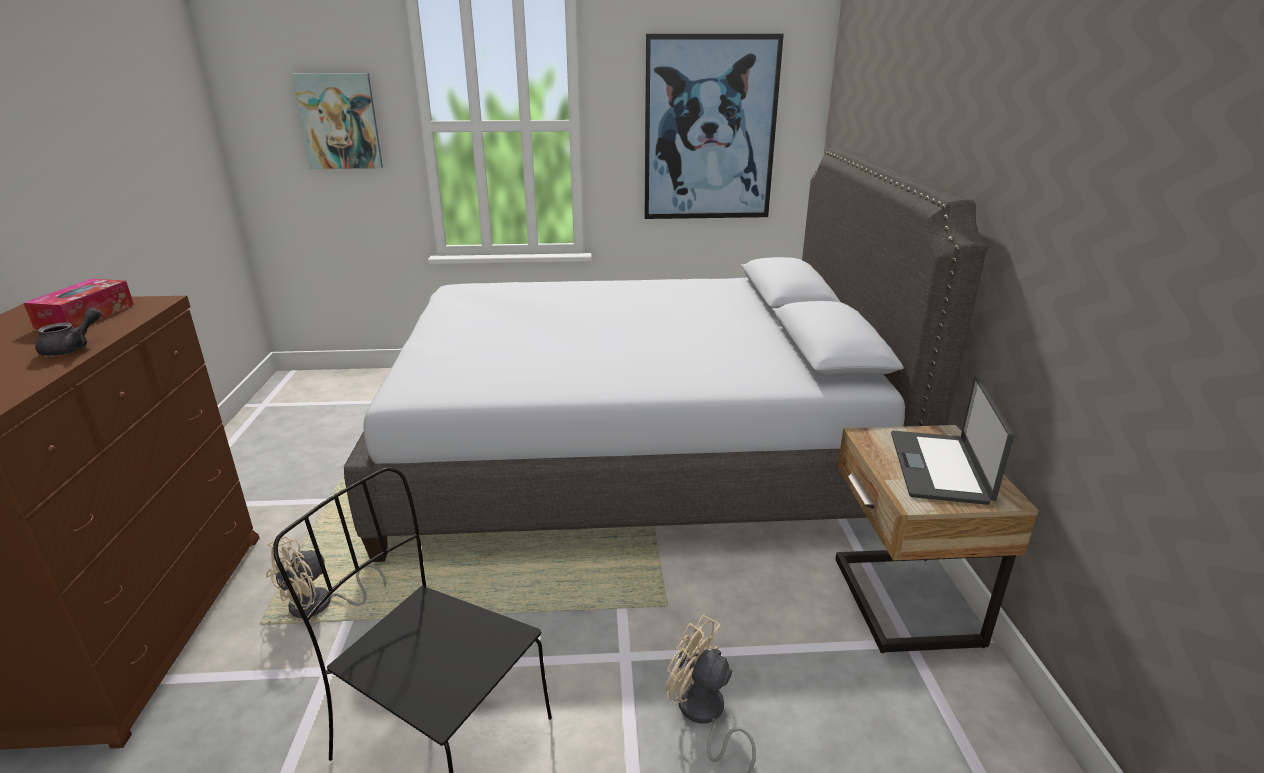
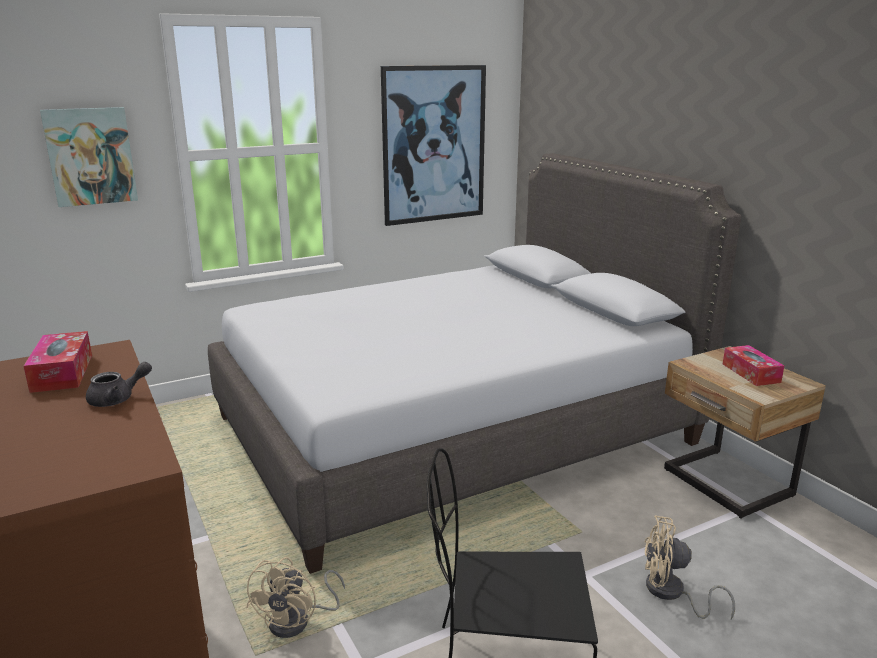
camera: 25 degrees left, 5 degrees down
(72, 348) = (118, 399): grey teapot -> grey teapot turned 60 degrees clockwise
(940, 467) = (751, 373): laptop -> tissue box

